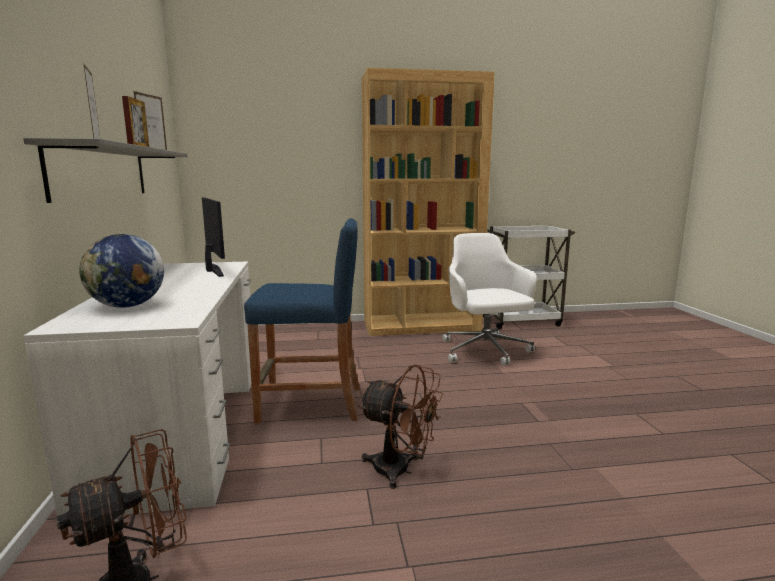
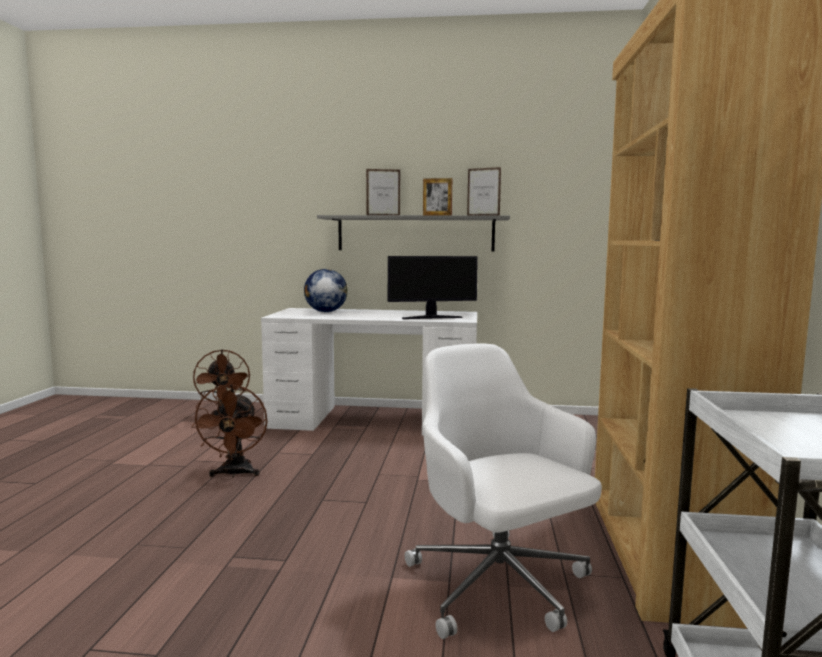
camera: 105 degrees right, 5 degrees down
(310, 404) = (377, 454): blue stool -> none
(400, 471) = (235, 474): brown fan -> brown fan turned 45 degrees counterclockwise
(485, 351) = (499, 587): white office chair -> white office chair turned 120 degrees counterclockwise

